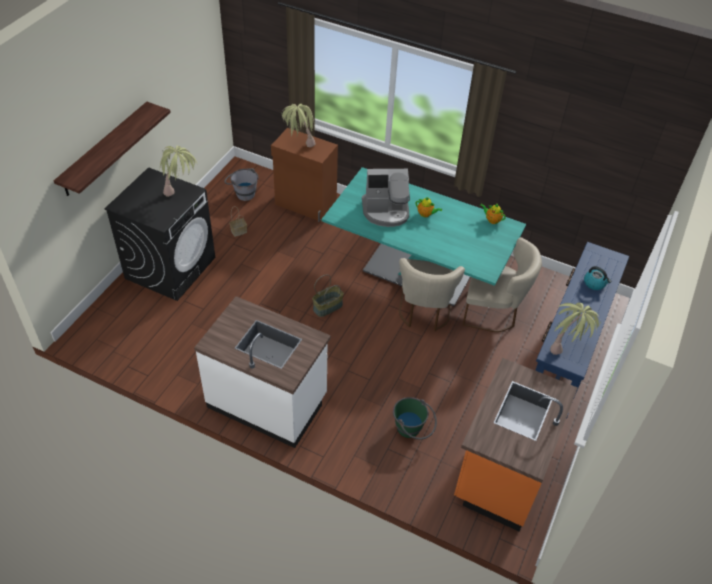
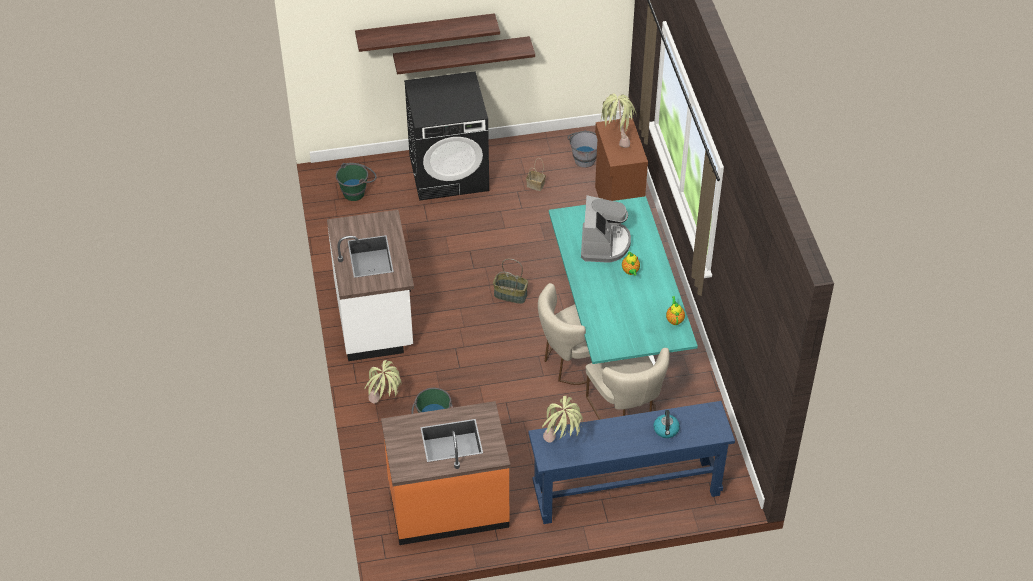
camera: 55 degrees right, 0 degrees up
(122, 331) = (357, 191): none -> green bucket
(133, 157) = (461, 54): none -> shelf
(181, 191) = (469, 107): potted plant -> potted plant (385, 406)
(386, 211) = (604, 244): coffee machine -> coffee machine turned 135 degrees counterclockwise

